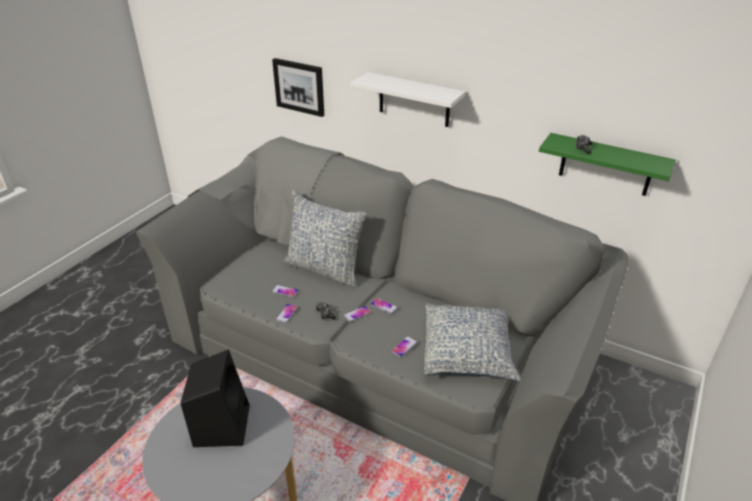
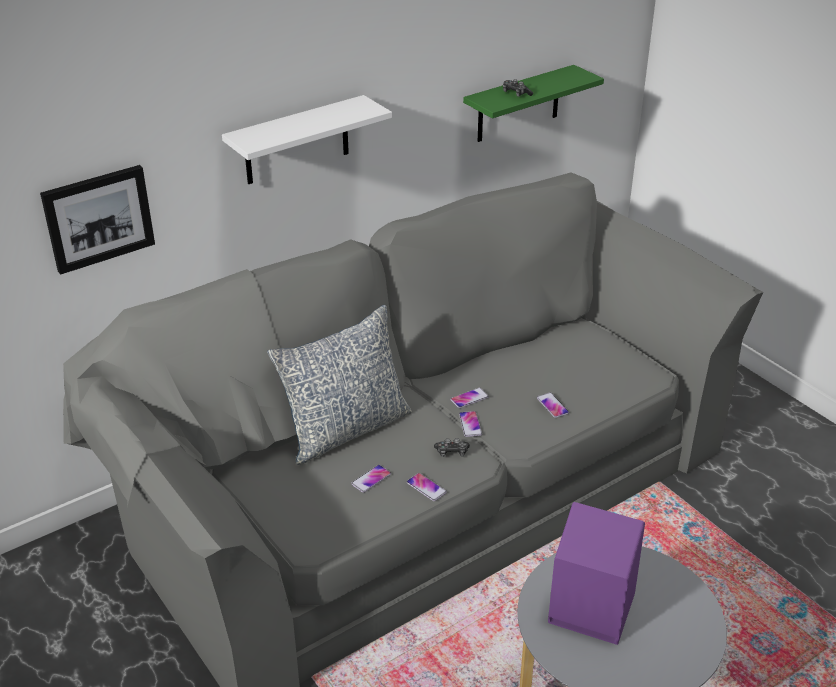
camera: 65 degrees left, 0 degrees up
(221, 424) = (588, 608): black speaker -> purple speaker
(468, 351) = (584, 364): pillow -> none

